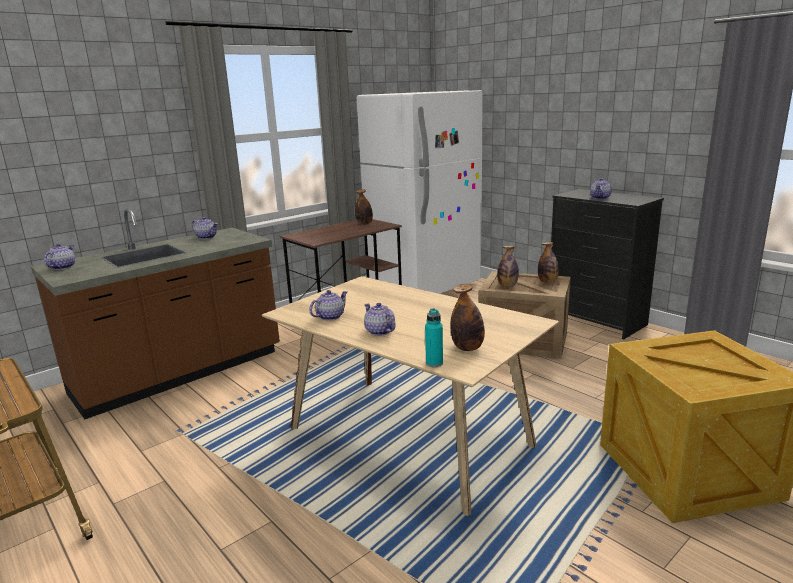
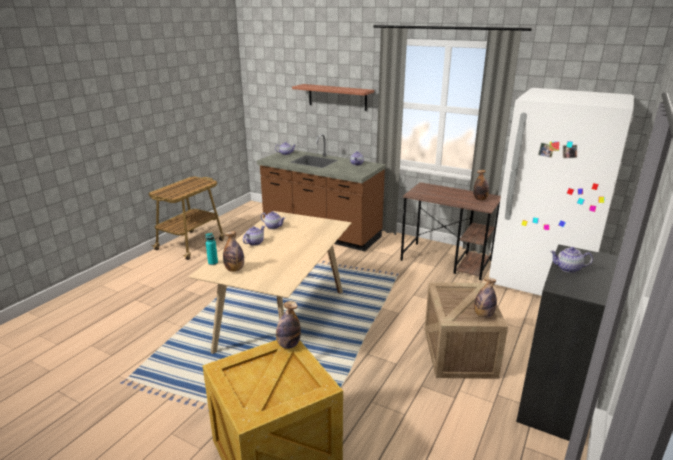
camera: 70 degrees right, 5 degrees up
(107, 147) = (337, 97): none -> shelf
(507, 286) = (453, 295): bottle -> bottle (288, 345)

